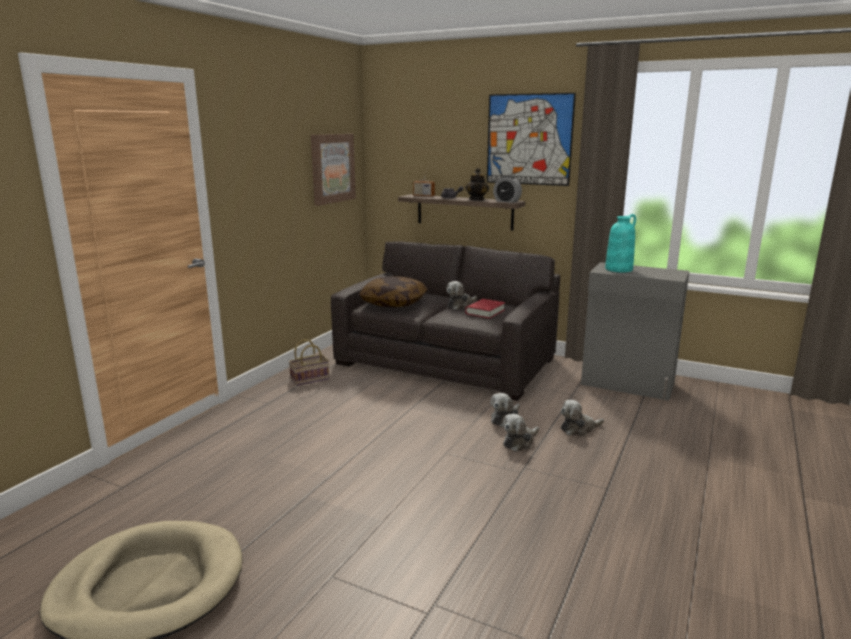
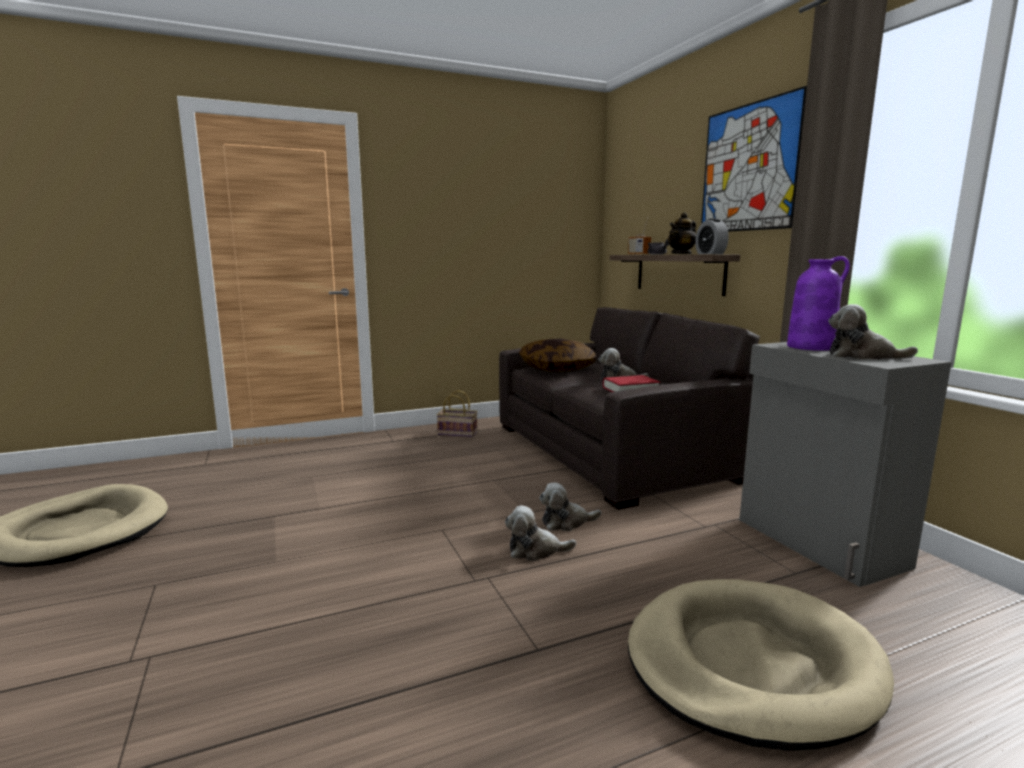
camera: 40 degrees right, 5 degrees down
(332, 168) = (546, 223): picture -> none
(578, 429) = (637, 566): plush toy -> plush toy (862, 356)
(619, 269) = (811, 347): turquoise vase -> purple vase
(683, 452) = (750, 664): none -> beige dog bed

